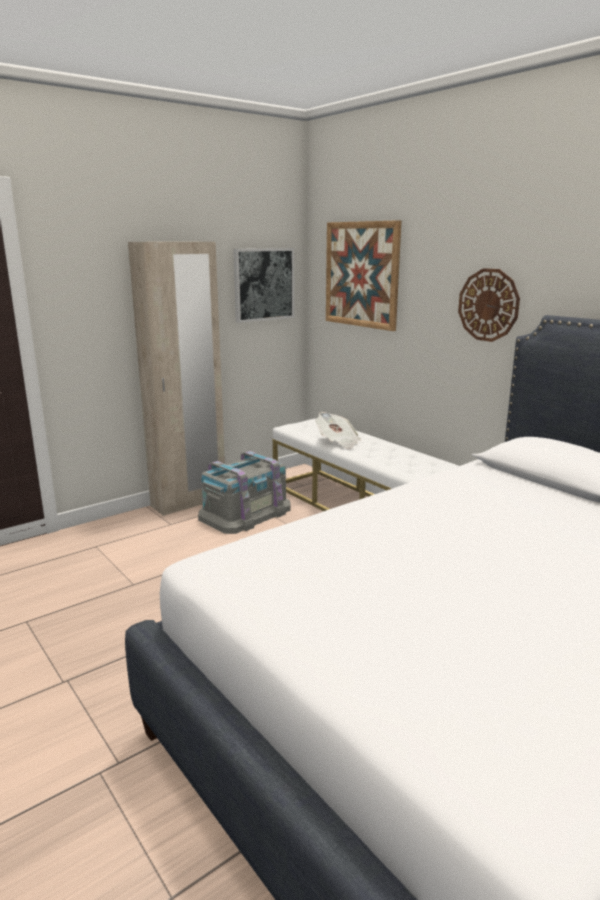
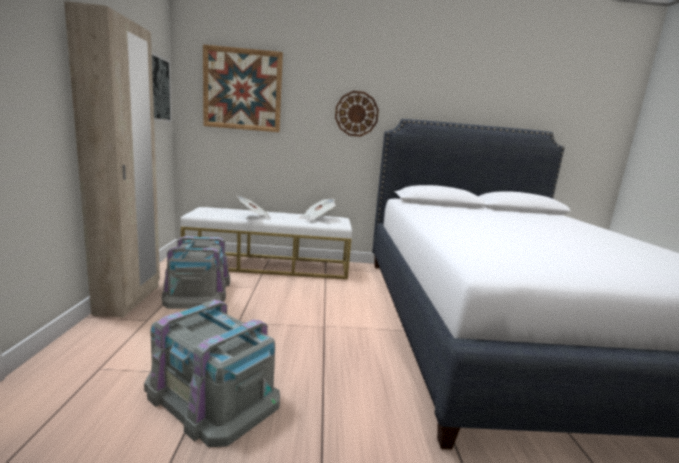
camera: 55 degrees left, 5 degrees down
(111, 596) = (213, 394): none -> grey storage box
(410, 459) = (317, 218): none -> newspaper

